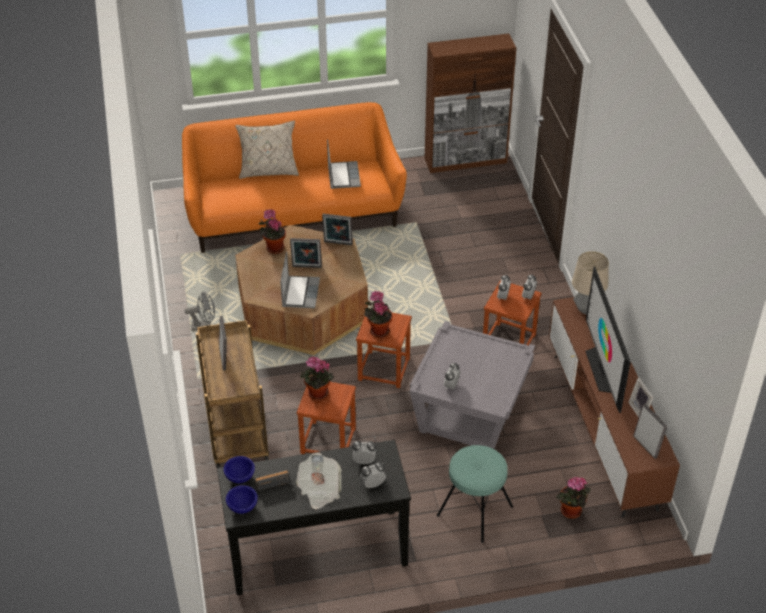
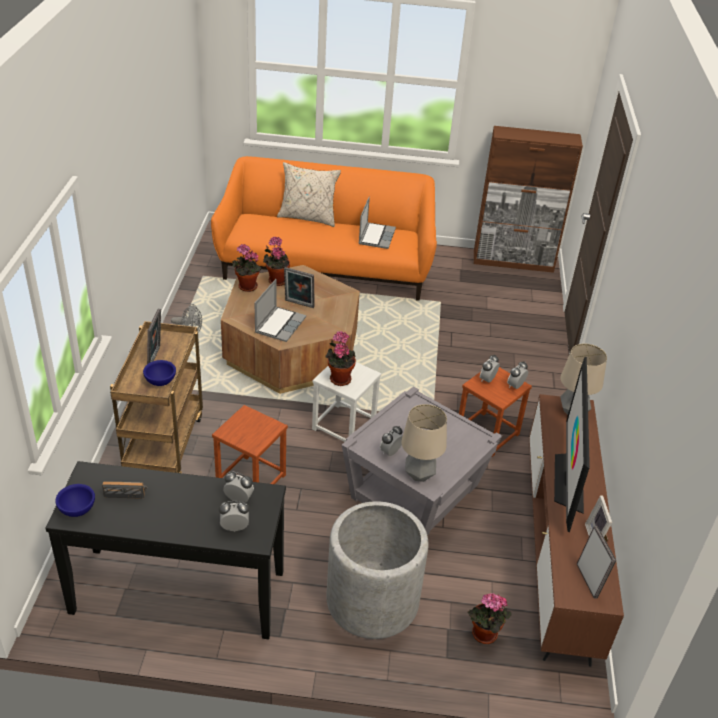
camera: 15 degrees right, 5 degrees down
(240, 477) = (95, 478): blue bowl -> blue bowl (160, 382)
(317, 394) = (242, 423): potted plant -> potted plant (246, 287)
(319, 489) = (172, 516): newspaper -> none
(338, 244) = (340, 291): picture frame -> none
(383, 369) = (343, 426): brown stool -> white stool
(474, 511) = (372, 600): turquoise stool -> grey planter
(482, 399) = (419, 475): none -> table lamp

